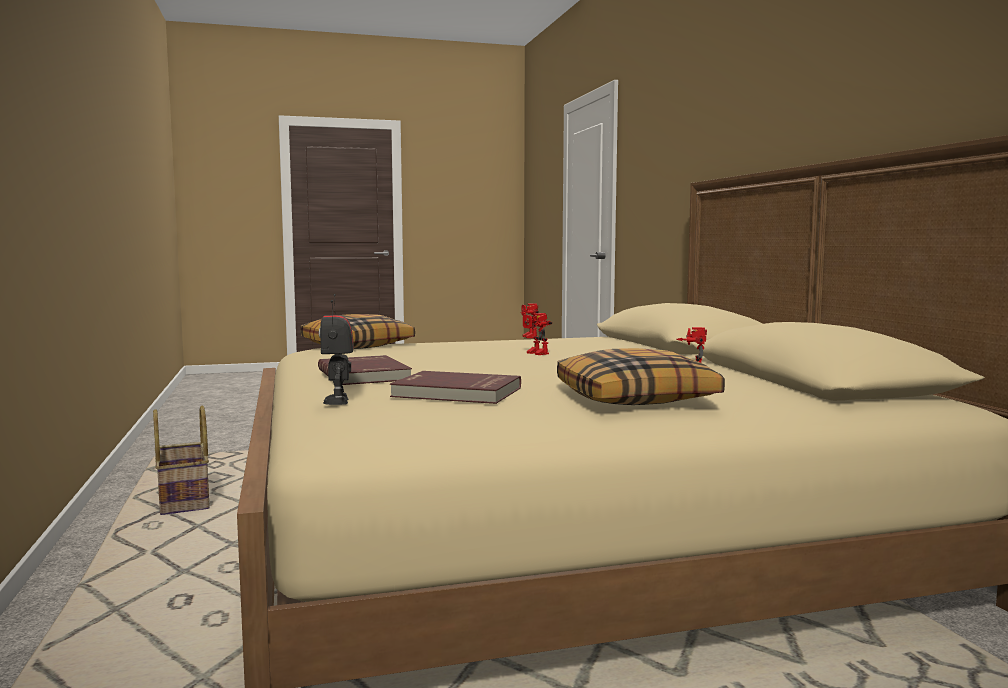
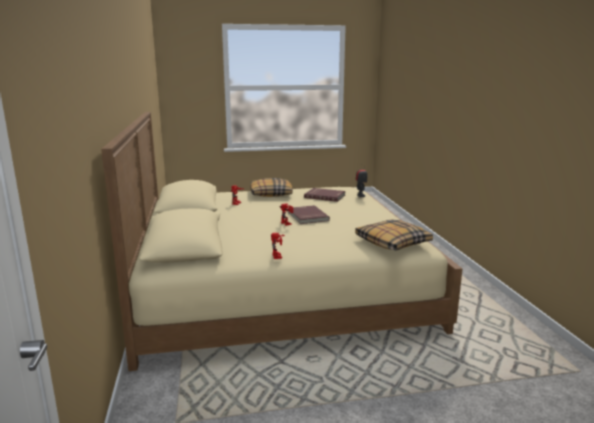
camera: 175 degrees left, 10 degrees up
(185, 501) = (478, 314): basket -> none
(365, 374) = (362, 208): red book -> red book (307, 216)

